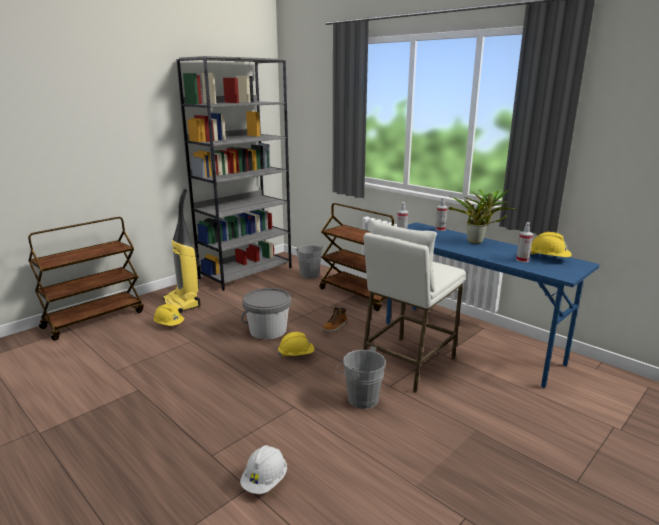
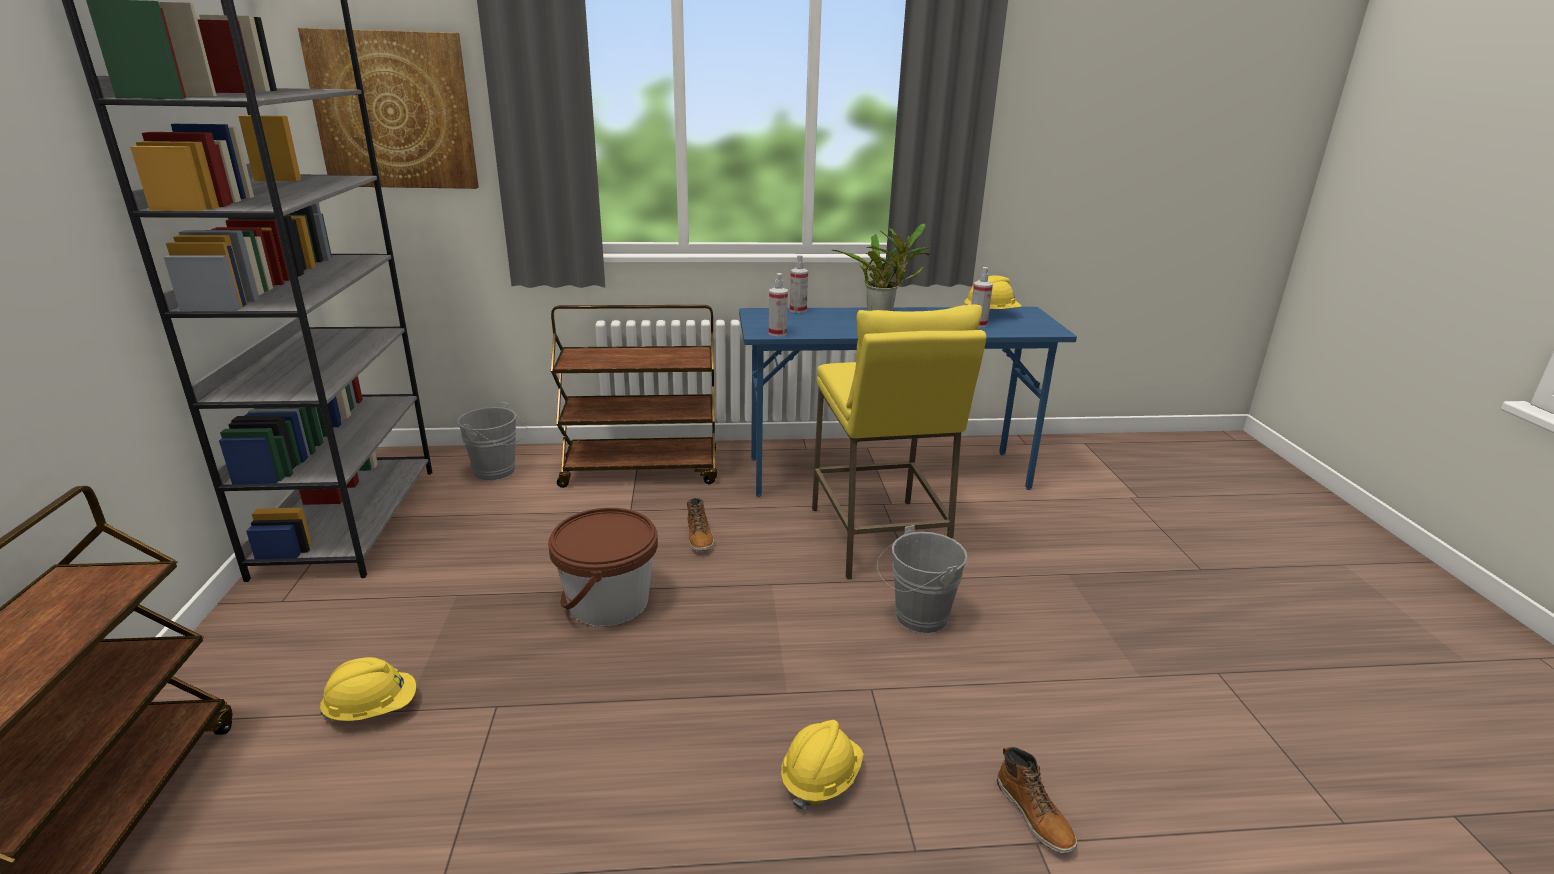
camera: 50 degrees left, 5 degrees up
(183, 303) = (313, 649): vacuum cleaner -> none
(265, 481) = (1034, 814): white hard hat -> boot
(268, 331) = (608, 602): grey bucket -> brown bucket
(296, 355) = (728, 612): yellow hard hat -> yellow hard hat (820, 778)
(309, 111) = (394, 111): none -> picture
(407, 364) = (879, 538): white stool -> yellow stool

